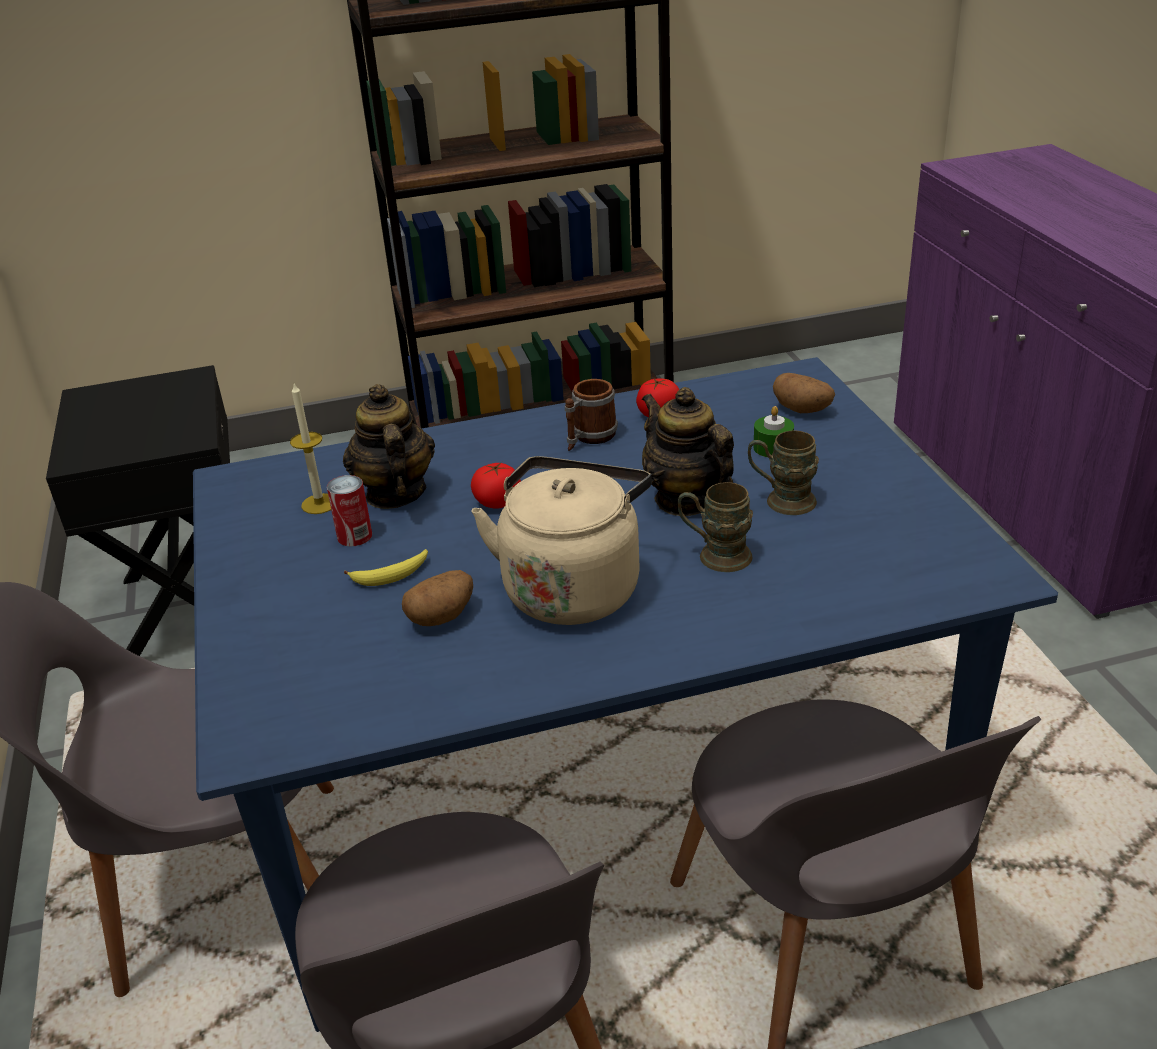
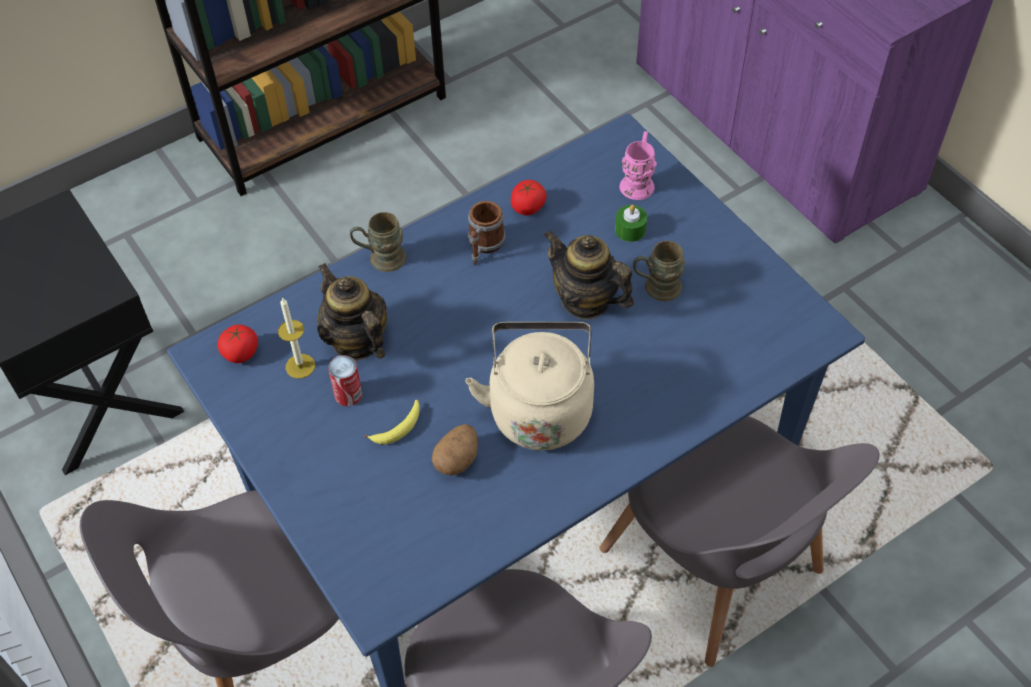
camera: 20 degrees left, 20 degrees up
(497, 502) = (443, 334): tomato -> tomato (241, 353)
(715, 556) = (628, 355): brown mug -> brown mug (380, 259)
(803, 410) = (638, 181): potato -> pink mug

